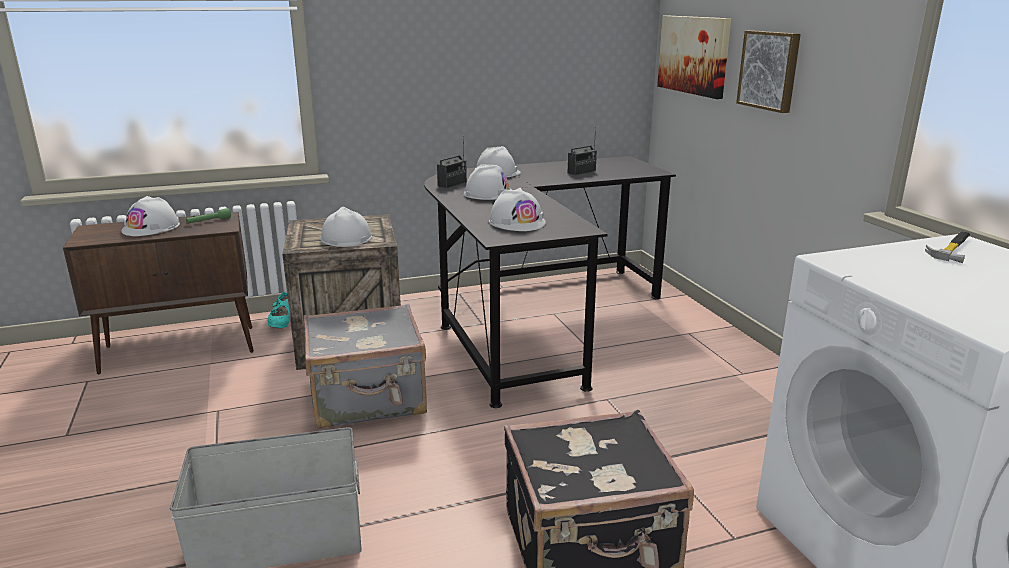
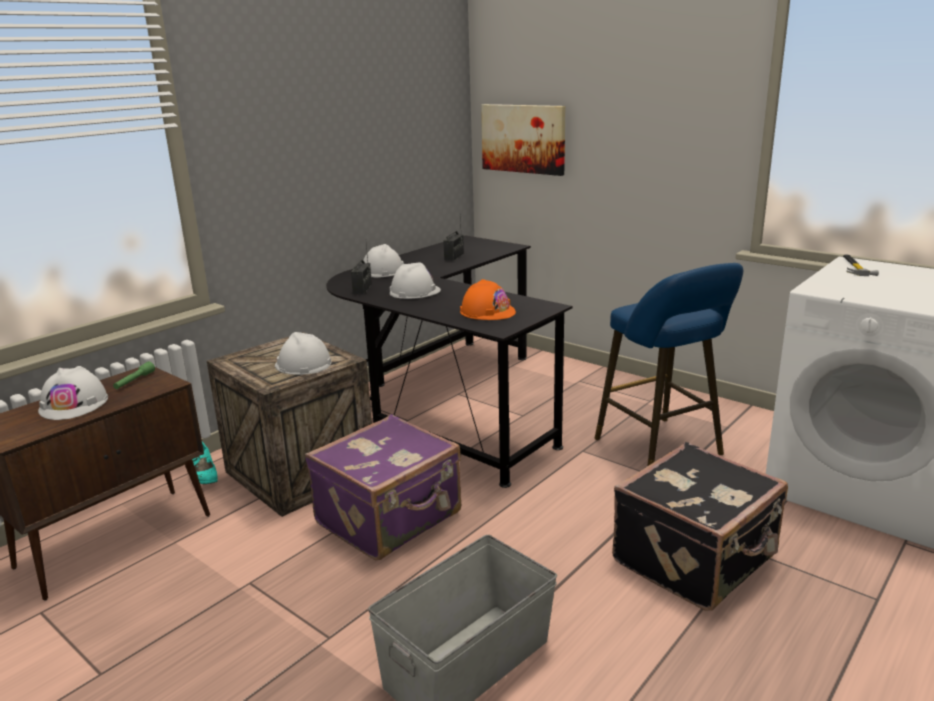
camera: 30 degrees left, 0 degrees up
(368, 400) = (390, 519): grey suitcase -> purple suitcase
(517, 222) = (487, 311): white hard hat -> orange hard hat
(694, 425) = (662, 449): none -> blue stool
(770, 70) = (616, 148): picture -> none

